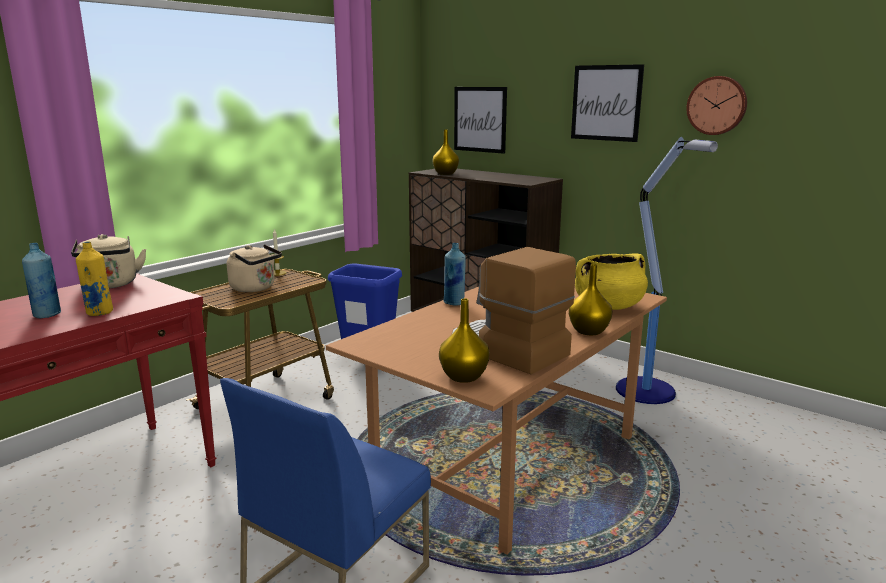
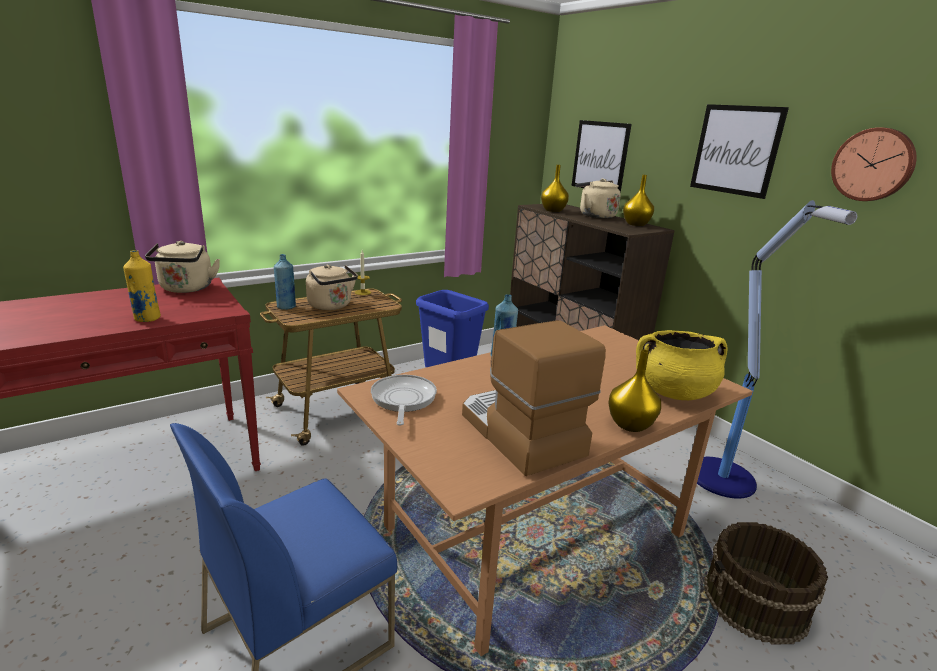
camera: 15 degrees right, 5 degrees up
(47, 315) = (105, 313): blue bottle -> blue bottle (286, 307)
(392, 344) = (403, 400): none -> frying pan
(463, 376) = (447, 462): yellow vase -> yellow vase (635, 224)
(486, 174) = (595, 215): none -> beige kettle
(703, 471) = (755, 603): none -> brown bucket

